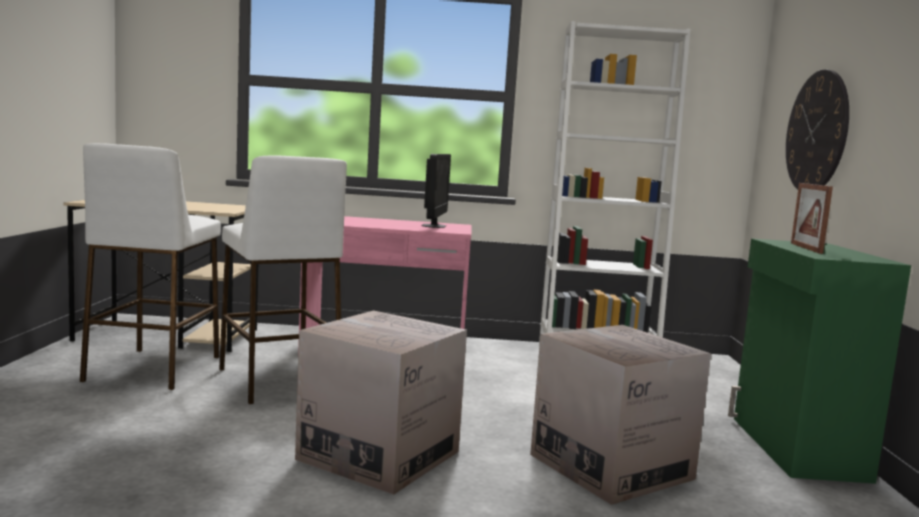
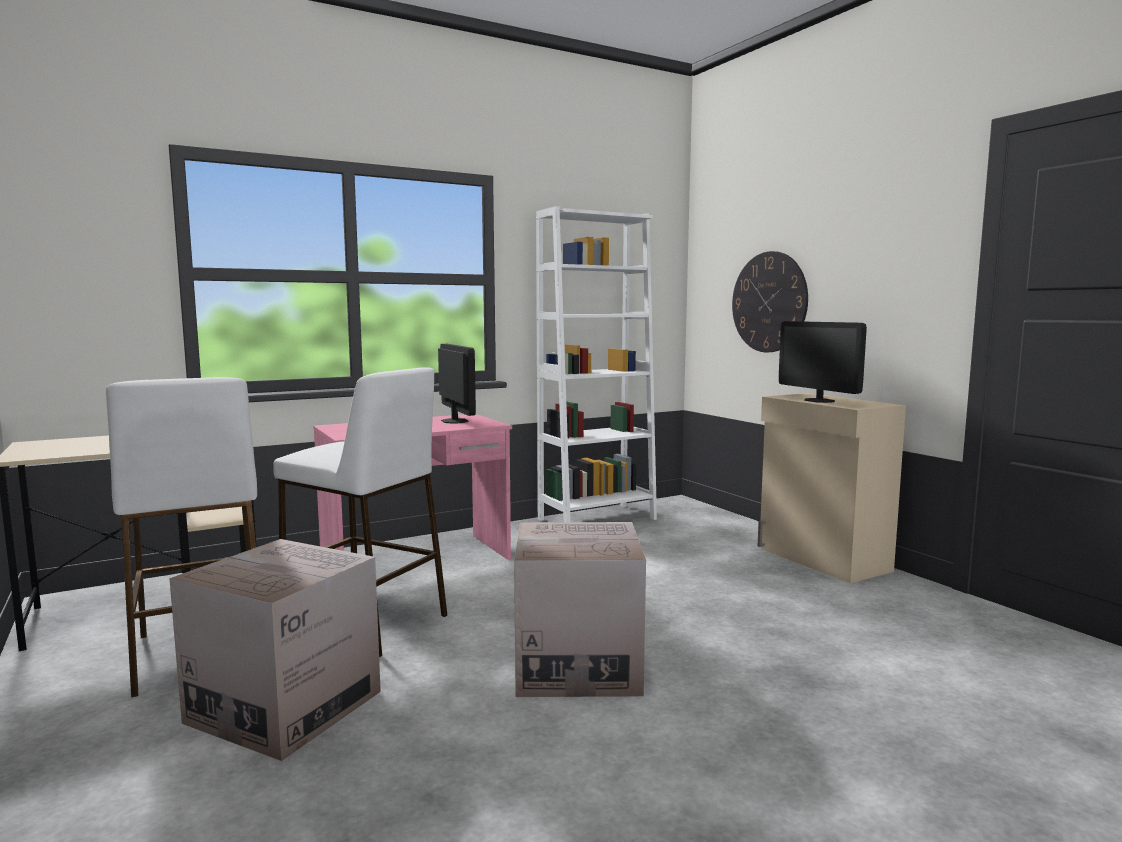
camera: 30 degrees left, 0 degrees up
(611, 466) = (746, 613): cardboard box -> cardboard box (285, 707)
(795, 448) = (822, 559): green cabinet -> beige cabinet
(806, 248) = (819, 400): picture frame -> monitor

